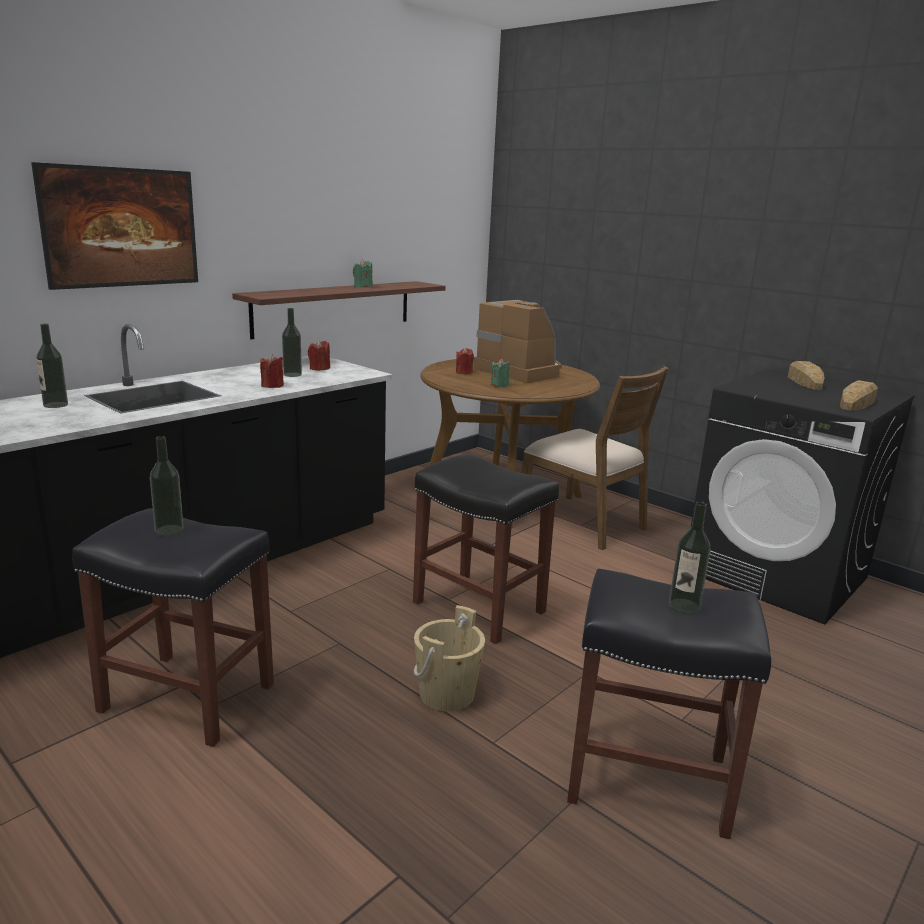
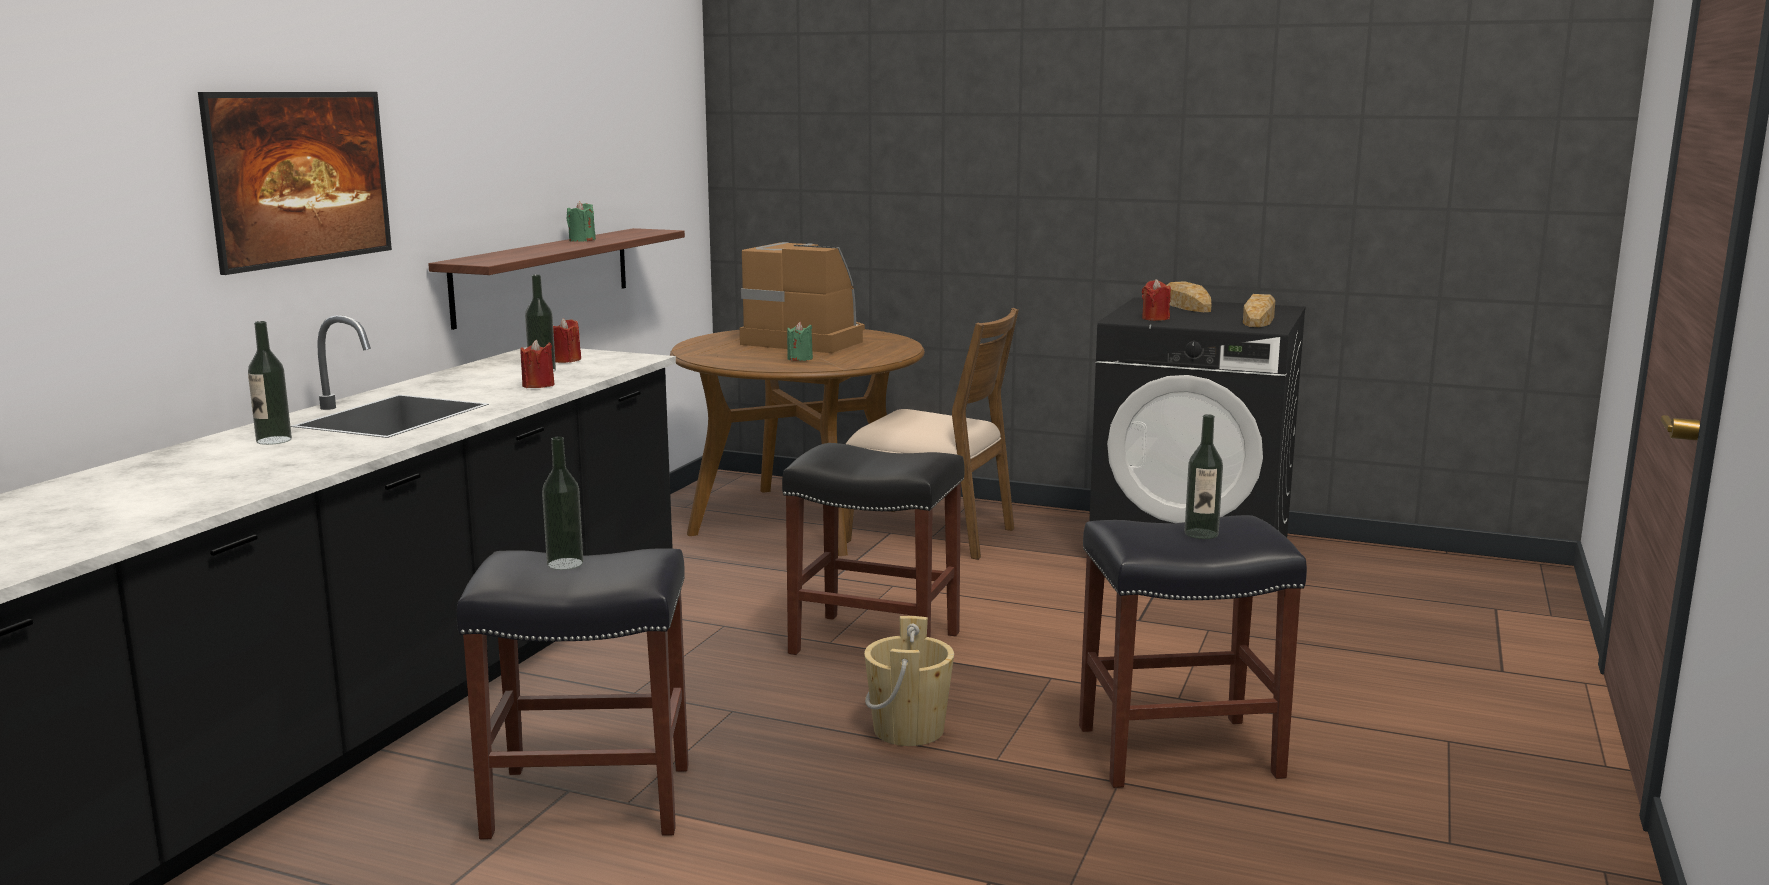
camera: 20 degrees left, 5 degrees down
(464, 372) = (734, 350): red candle -> red candle (1155, 318)

